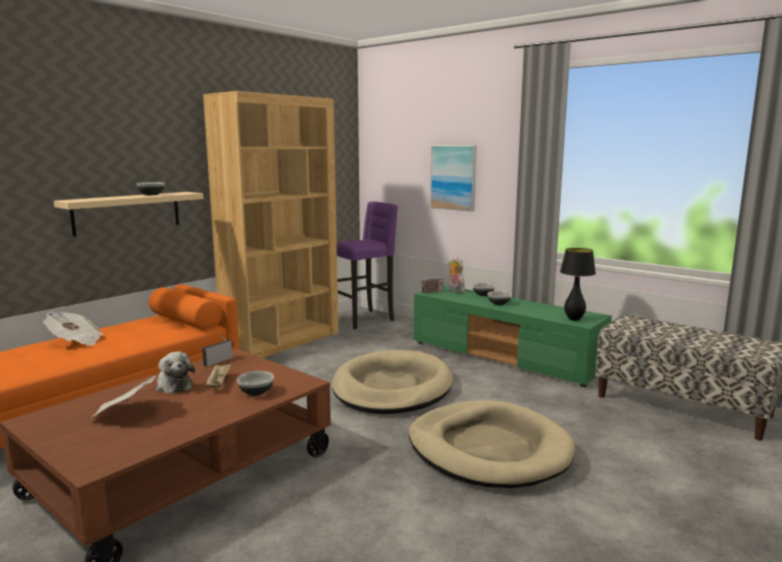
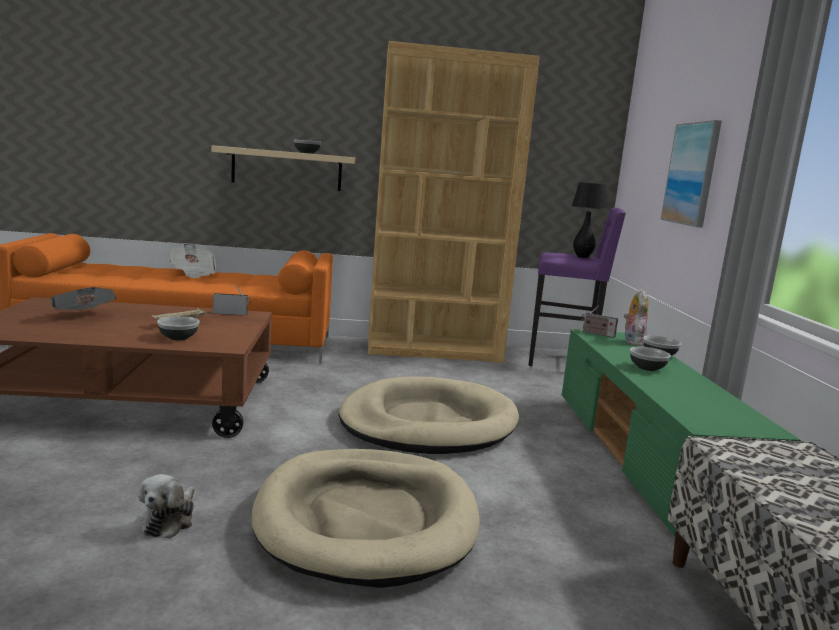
camera: 45 degrees right, 0 degrees up
(173, 385) = (157, 314): plush toy -> plush toy (169, 520)
(574, 319) = (706, 417): black table lamp -> black table lamp (582, 257)

